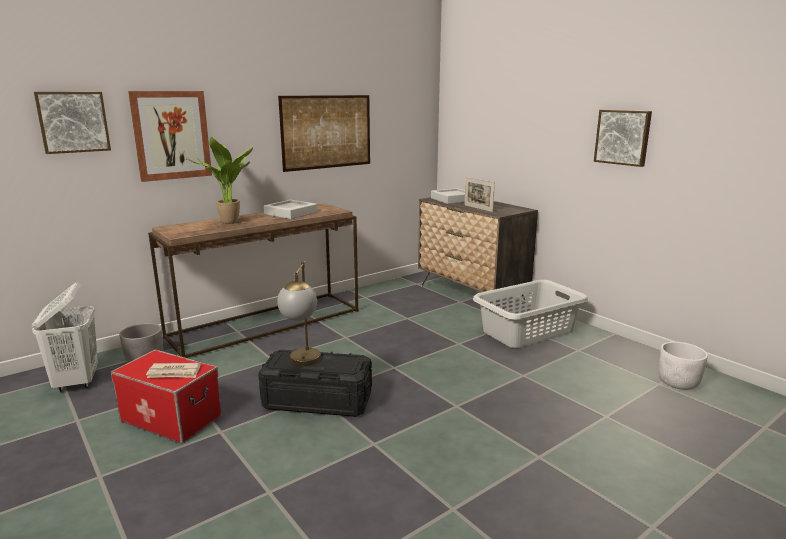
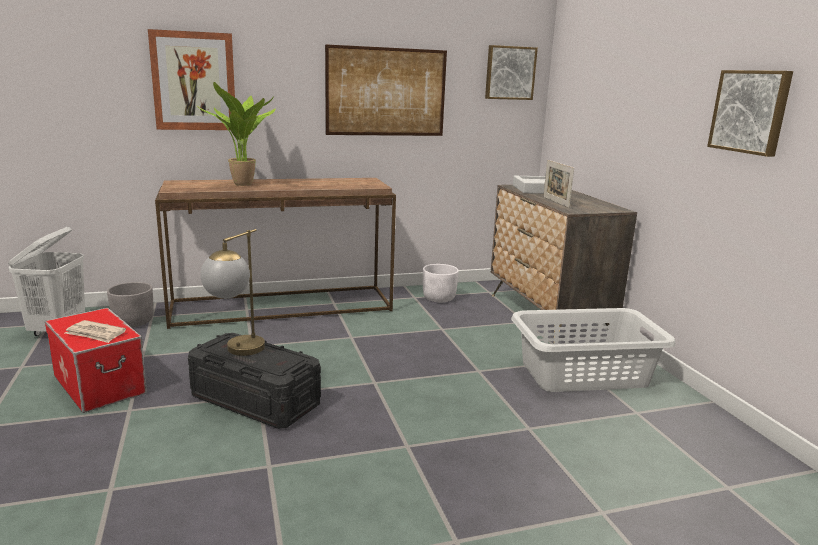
camera: 20 degrees right, 0 degrees up
(73, 122) = (88, 59): picture -> picture (509, 73)
(290, 213) = (320, 183): grey tray -> none
(678, 383) = (762, 494): white planter -> white planter (439, 298)

